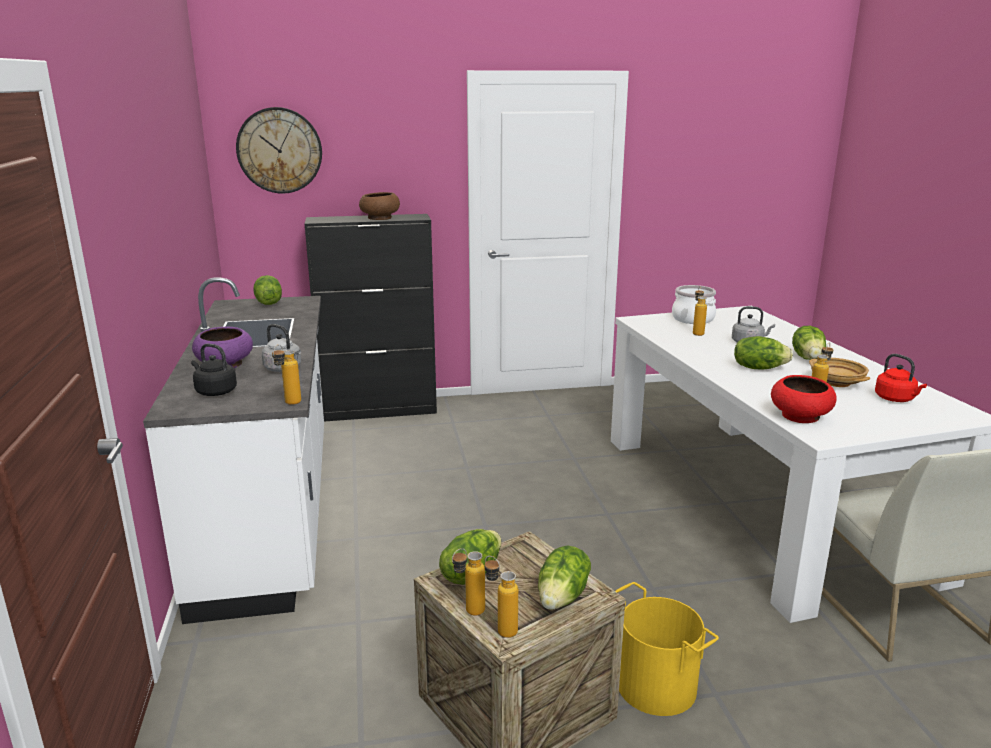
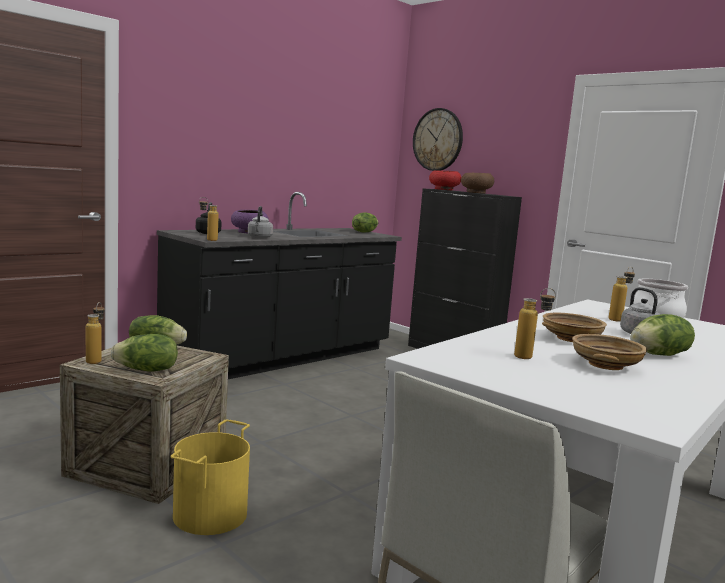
camera: 55 degrees right, 10 degrees down
(271, 513) = (283, 359): white counter -> black counter
(468, 613) = (108, 352): bottle -> none
(759, 368) = (571, 338): lettuce -> beige bowl
(800, 416) = (464, 352): red bowl -> red bowl (444, 189)
(896, 399) = (616, 389): red kettle -> none

